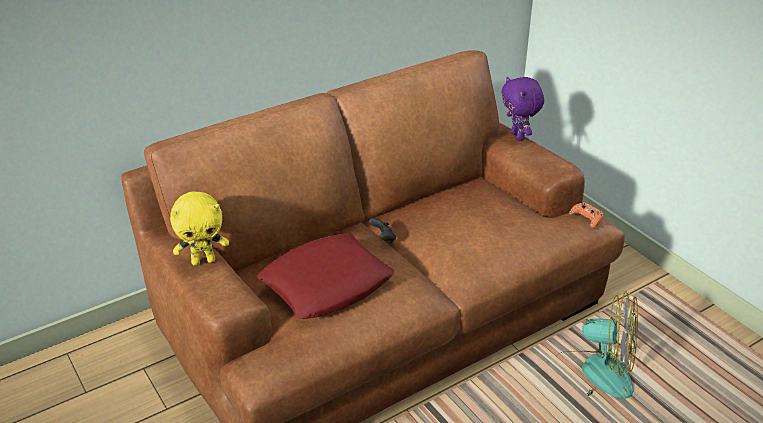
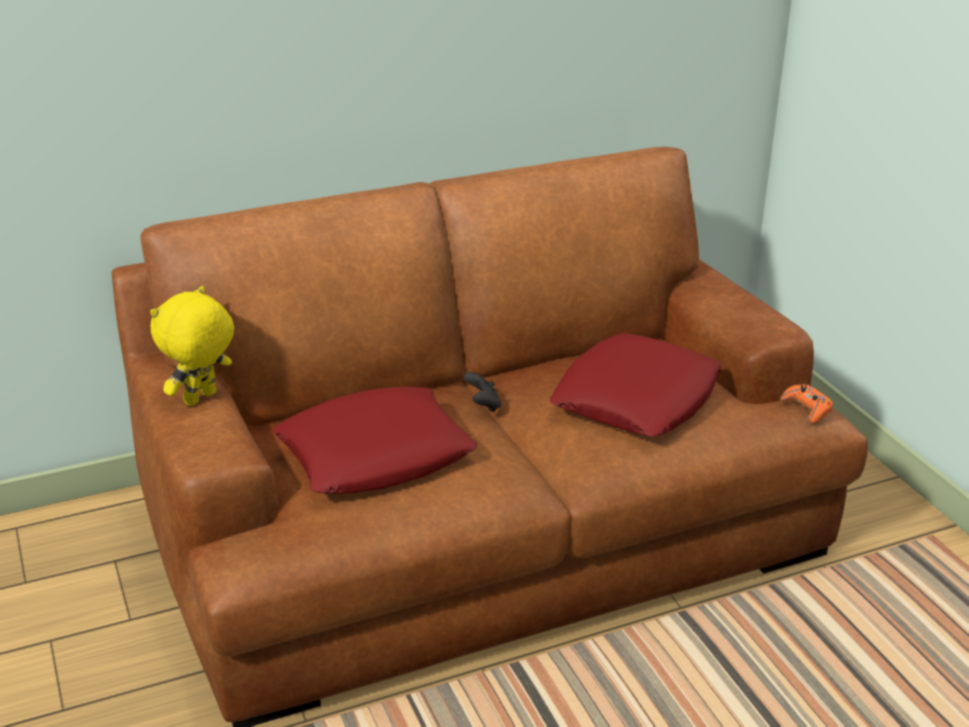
camera: 10 degrees right, 5 degrees down
(203, 261) = (201, 399): yellow plush toy -> yellow plush toy turned 135 degrees clockwise
(481, 223) = (636, 398): none -> red pillow
(518, 136) = (727, 283): purple plush toy -> none
(593, 374) = (792, 656): fan -> none

